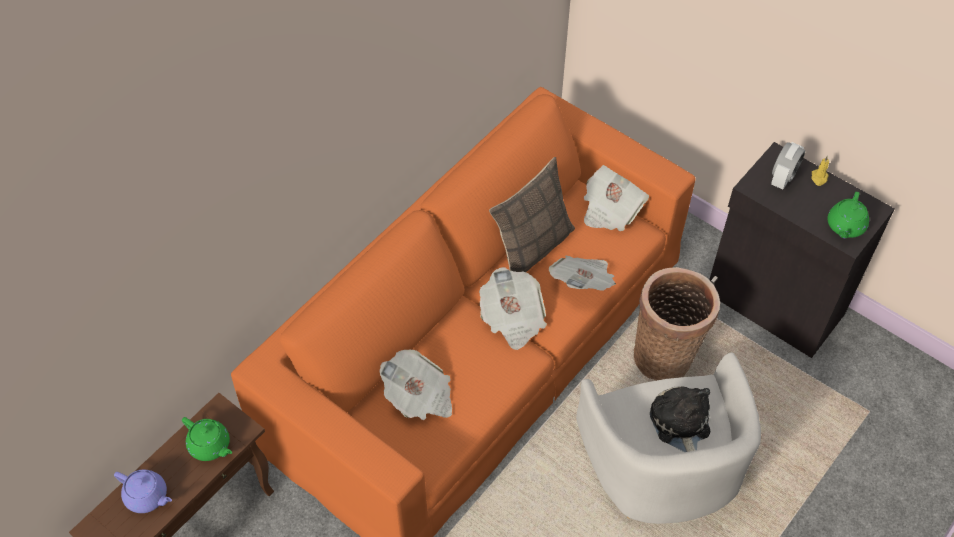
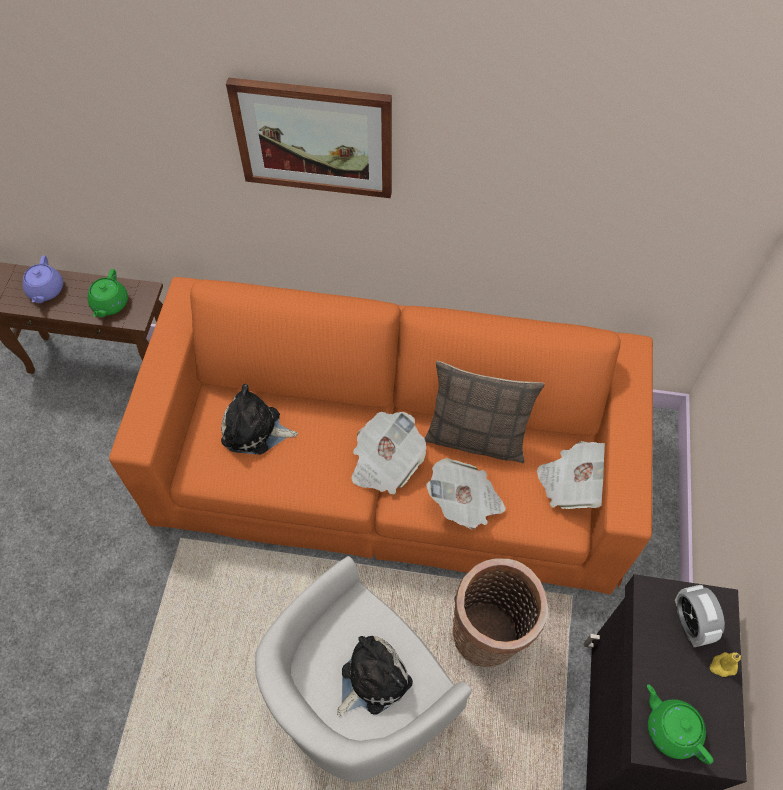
camera: 60 degrees right, 5 degrees up
(316, 128) = (314, 137): none -> picture
(419, 397) = (255, 430): newspaper -> plush toy
(783, 178) = (690, 623): alarm clock -> alarm clock turned 75 degrees clockwise
(845, 226) = (671, 729): green teapot -> green teapot turned 60 degrees clockwise

